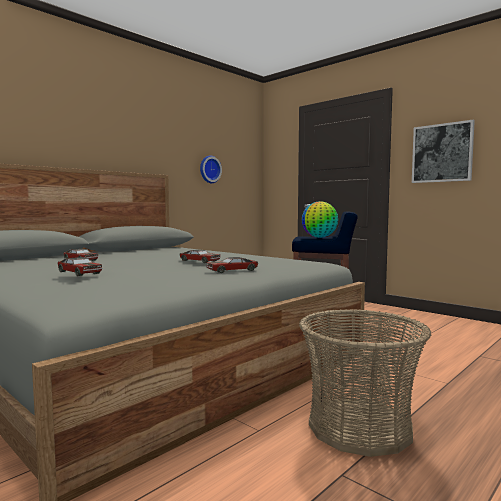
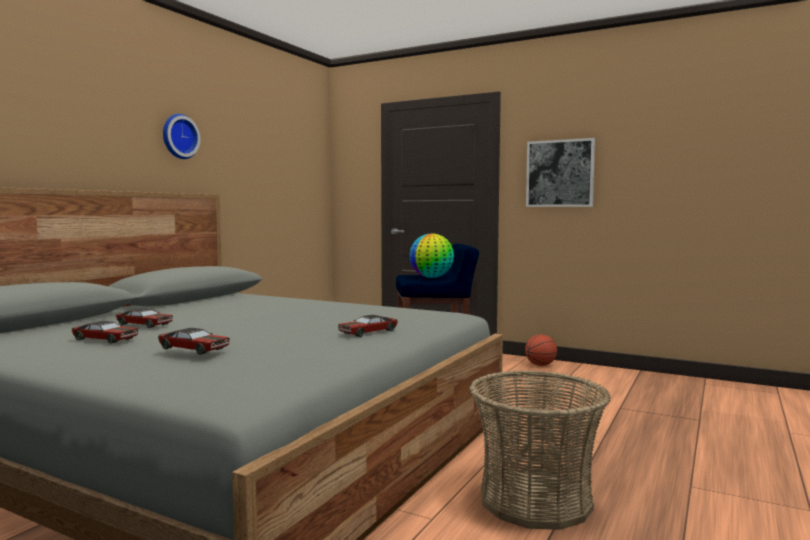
camera: 15 degrees left, 0 degrees up
(199, 261) = (308, 318): toy car -> toy car (105, 339)
(209, 169) = (267, 184): wall clock -> wall clock (178, 136)
(419, 316) = (540, 365): none -> basketball

